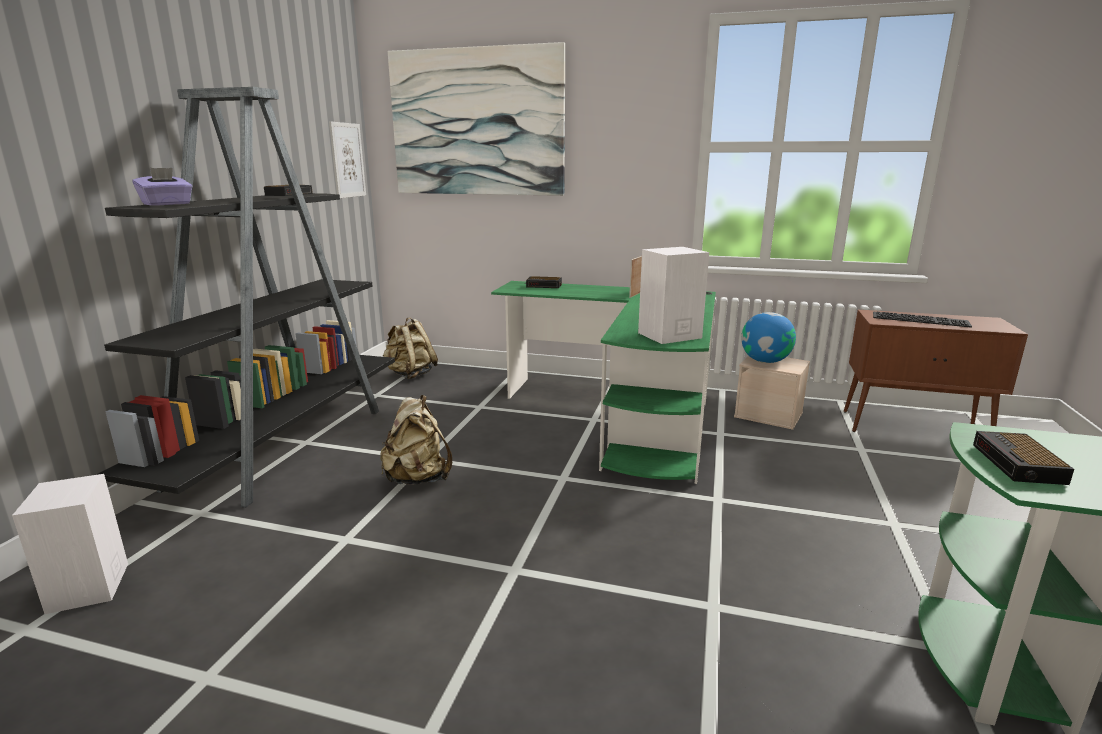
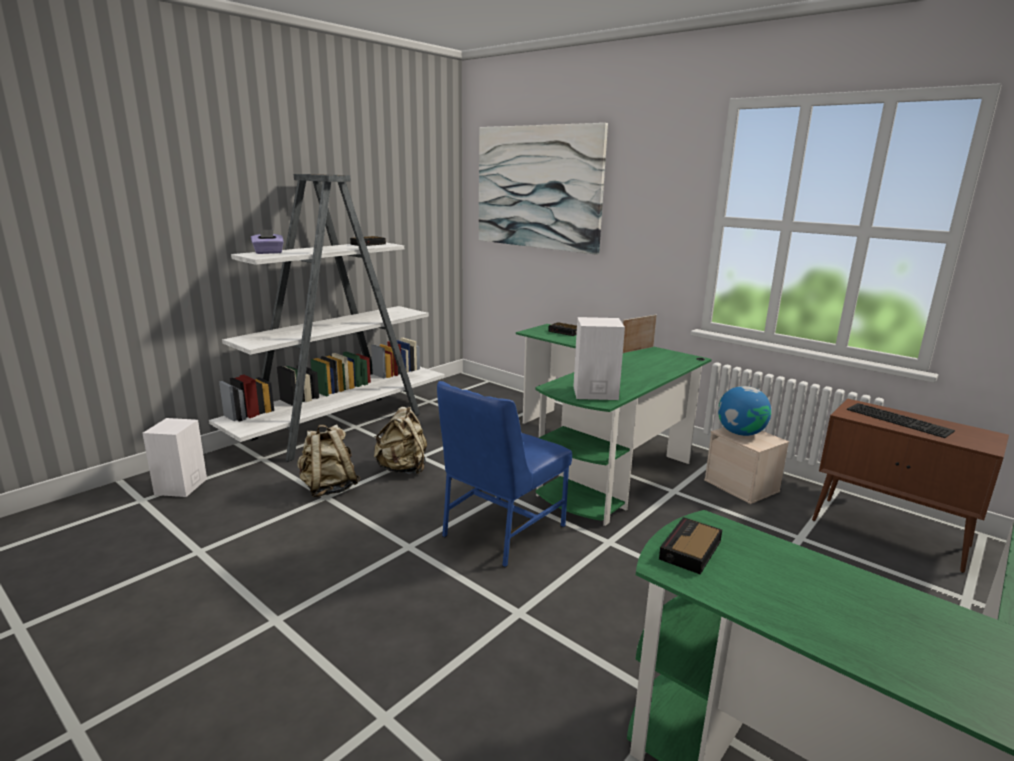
camera: 25 degrees right, 0 degrees up
(285, 445) = (341, 425): black bookcase -> white bookcase
(347, 160) = (440, 213): picture -> none
(410, 374) = (467, 389): beige backpack -> beige backpack (328, 488)
(601, 519) = (501, 531): none -> blue chair

